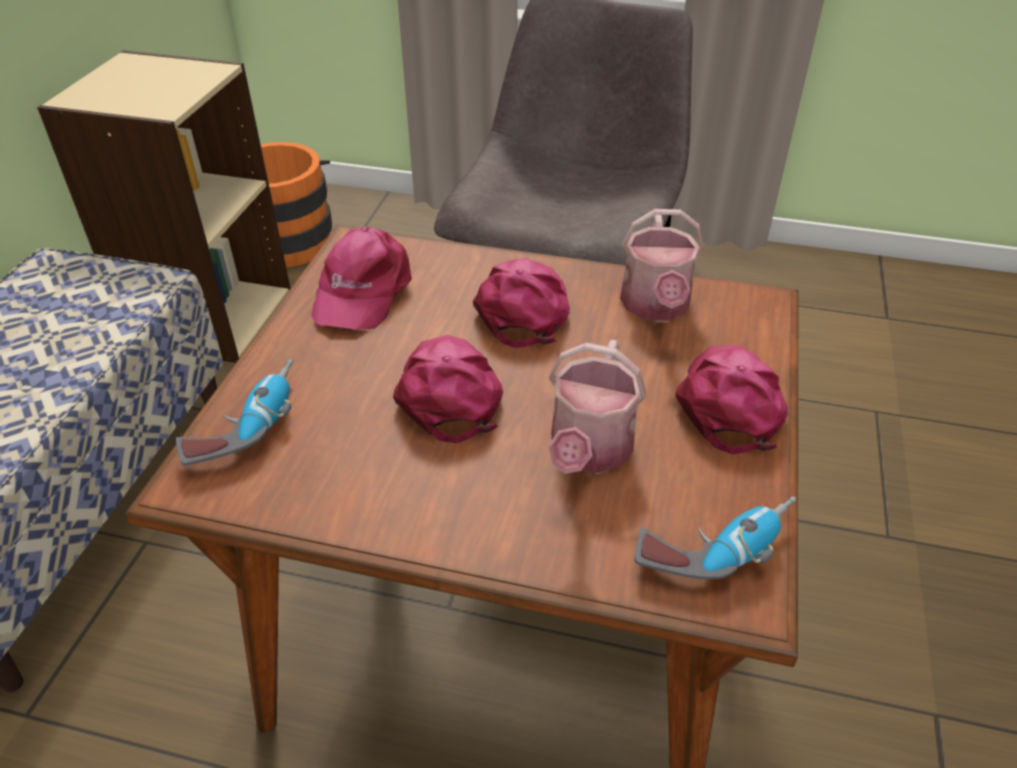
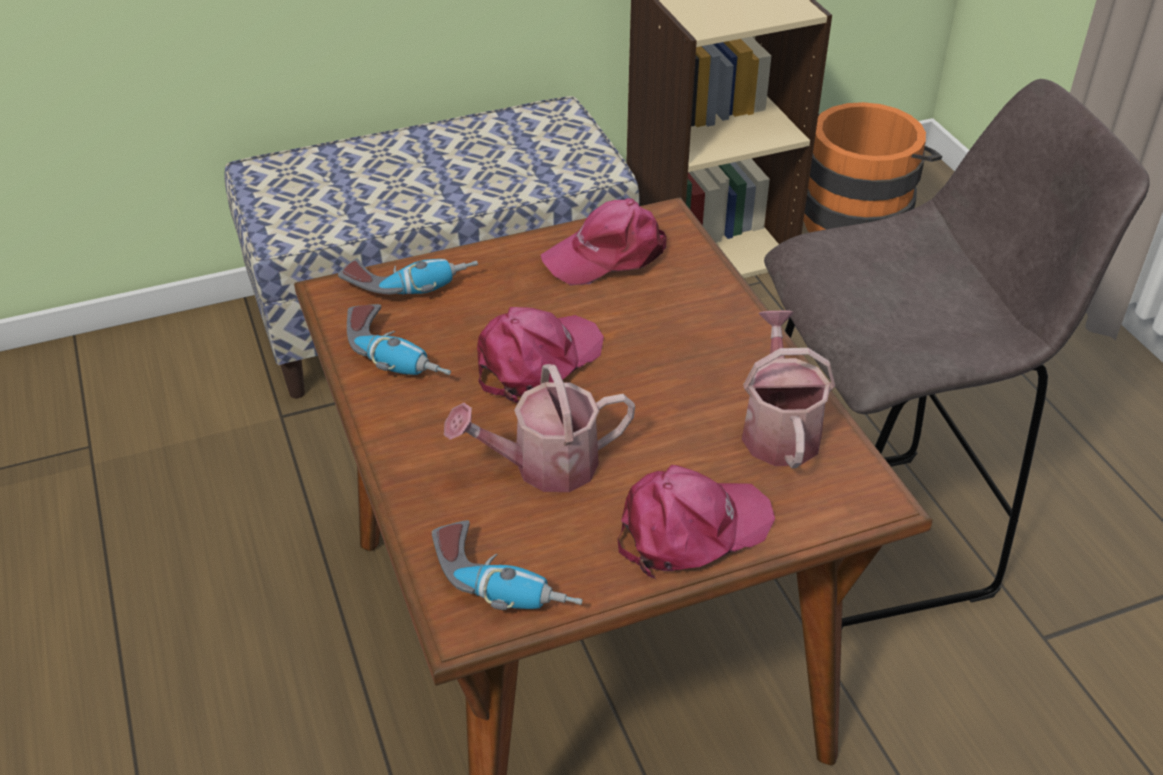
camera: 55 degrees right, 0 degrees up
(341, 481) = (398, 356): none -> power drill
(524, 308) = (685, 350): pink cap -> none
(656, 307) = (779, 428): watering can -> watering can turned 120 degrees clockwise

